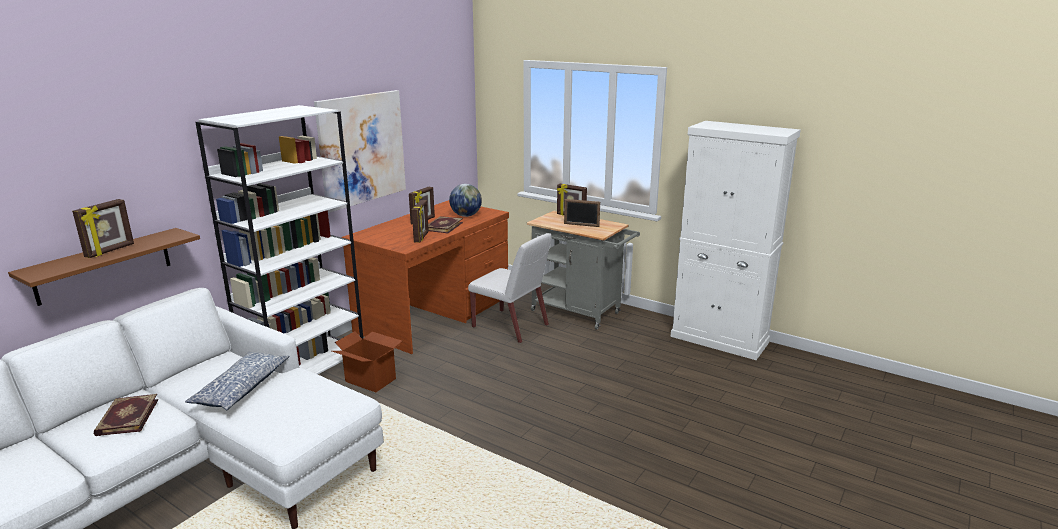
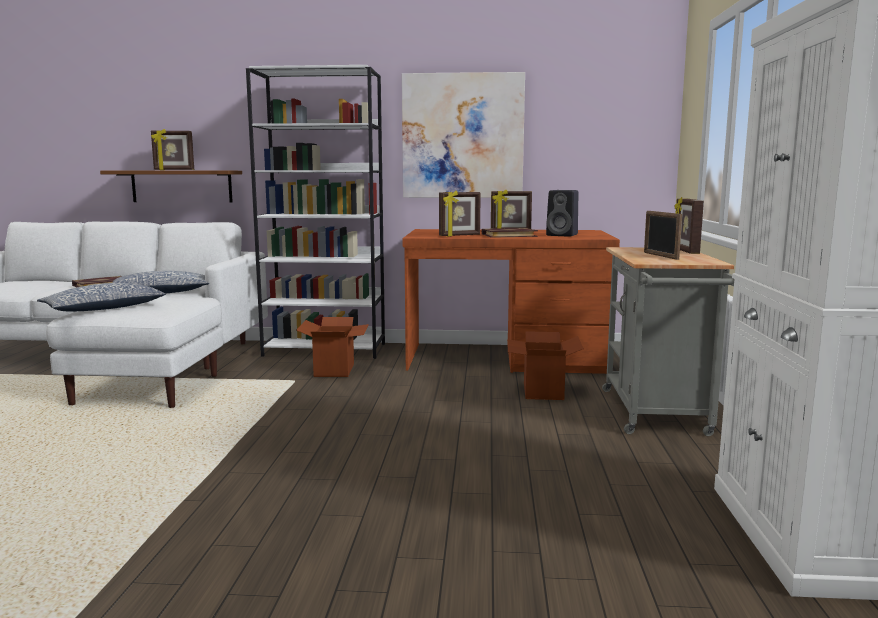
camera: 60 degrees right, 10 degrees down
(289, 423) = (105, 309): none -> pillow
(466, 215) = (563, 235): globe -> black speaker
(511, 326) = (542, 391): white chair -> cardboard box

